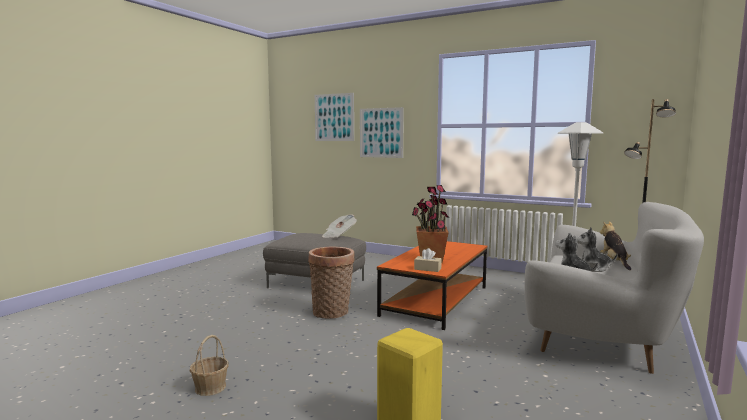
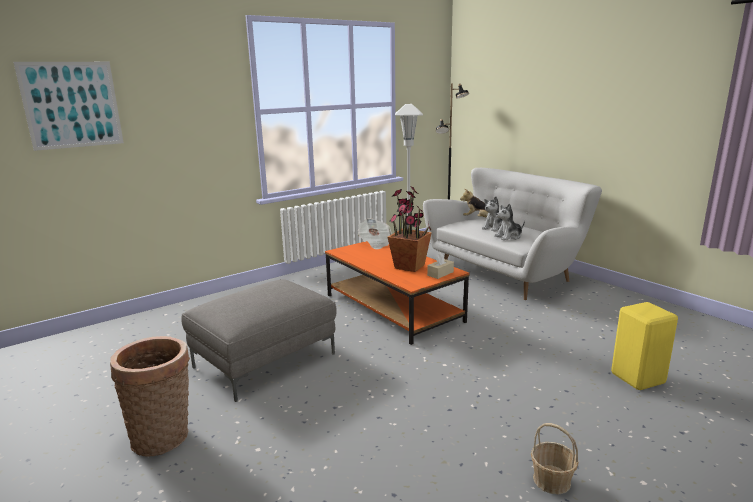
camera: 65 degrees left, 10 degrees up
(332, 313) = (381, 368): basket -> basket (164, 437)
(339, 235) = (277, 283): newspaper -> newspaper (375, 243)
(381, 133) = (172, 126): picture -> none

